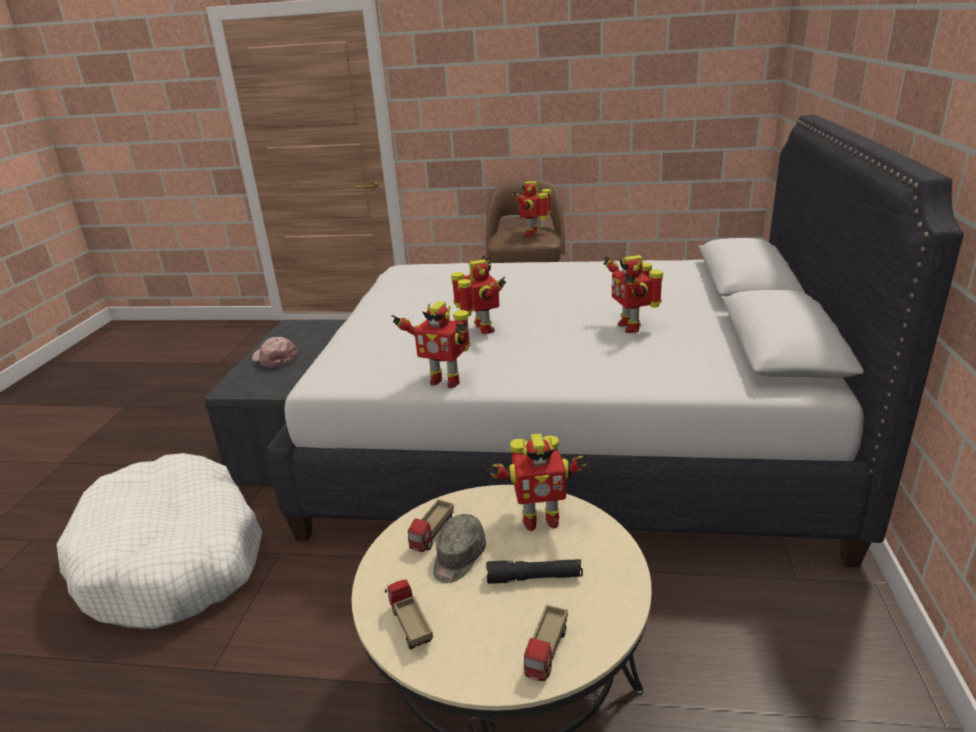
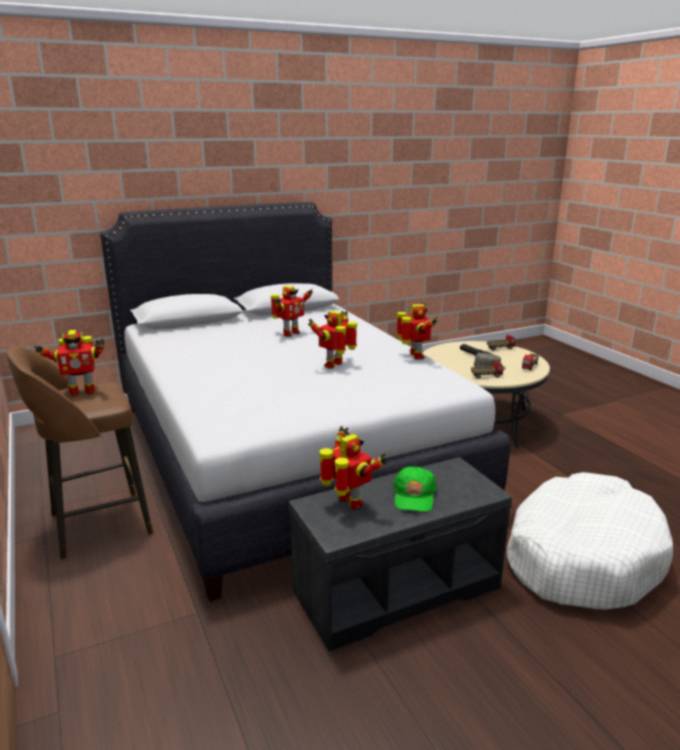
camera: 125 degrees left, 5 degrees down
(274, 358) = (414, 496): pink cap -> green cap
(539, 520) = (445, 362): toy robot -> toy robot (349, 503)

